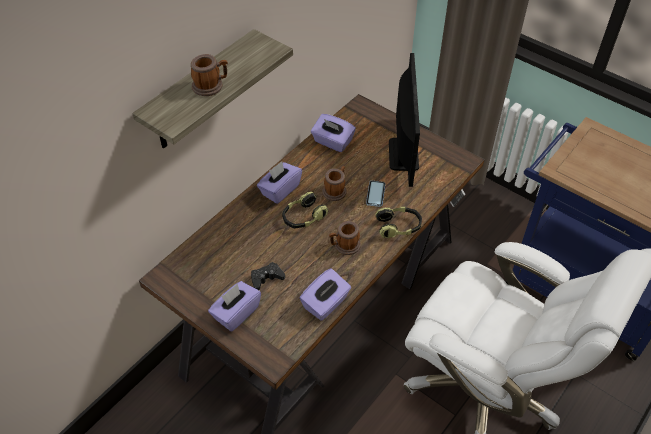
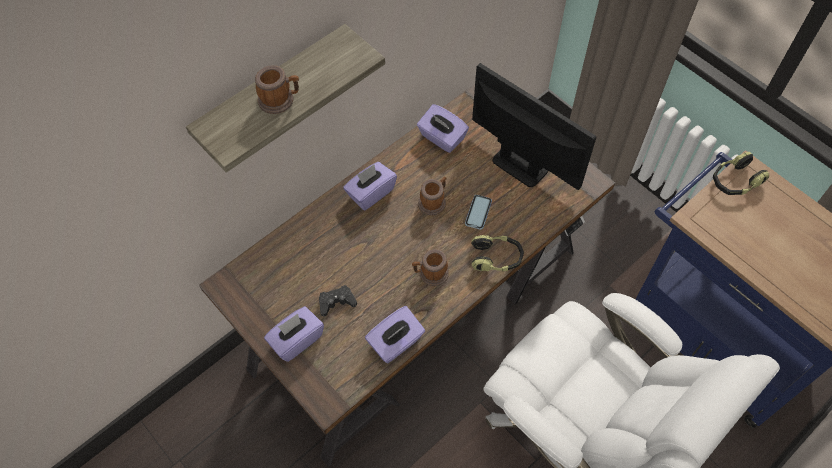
camera: 10 degrees right, 10 degrees up
(303, 217) = (391, 232): headphones -> headphones (735, 181)
(403, 154) = (520, 164): monitor -> monitor turned 60 degrees counterclockwise

